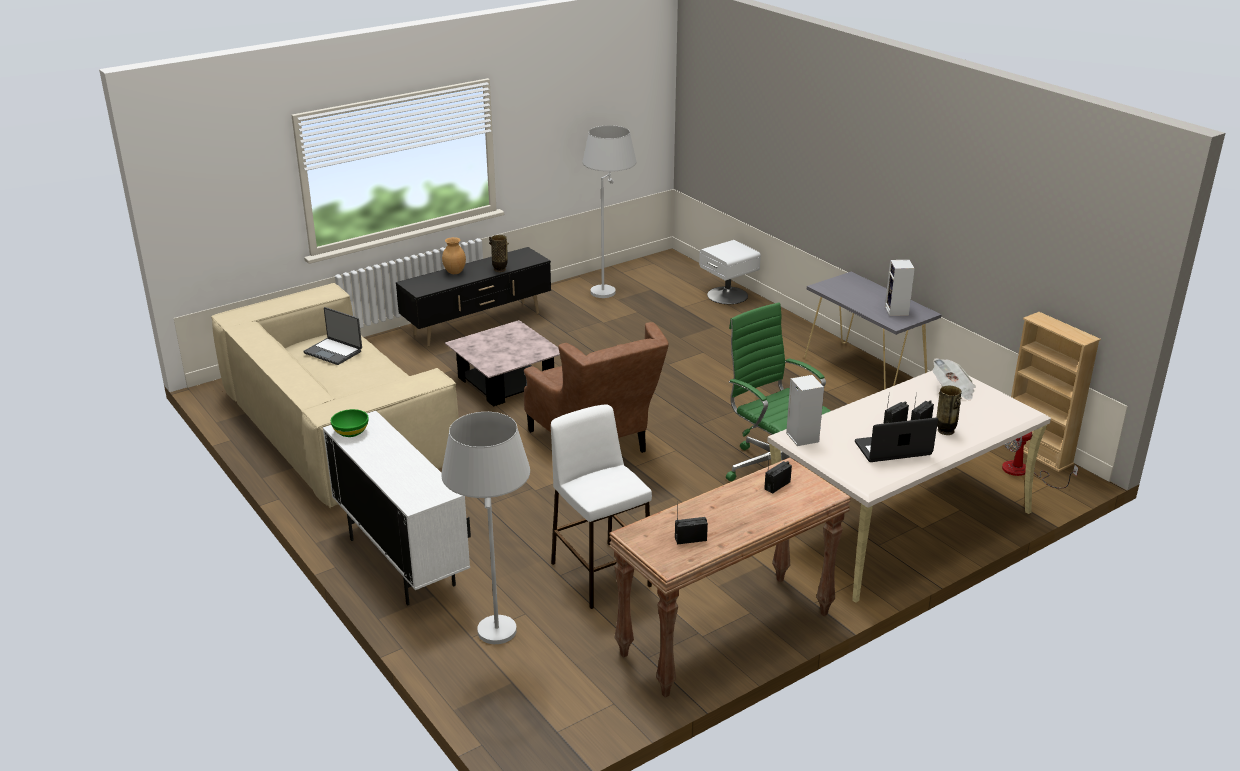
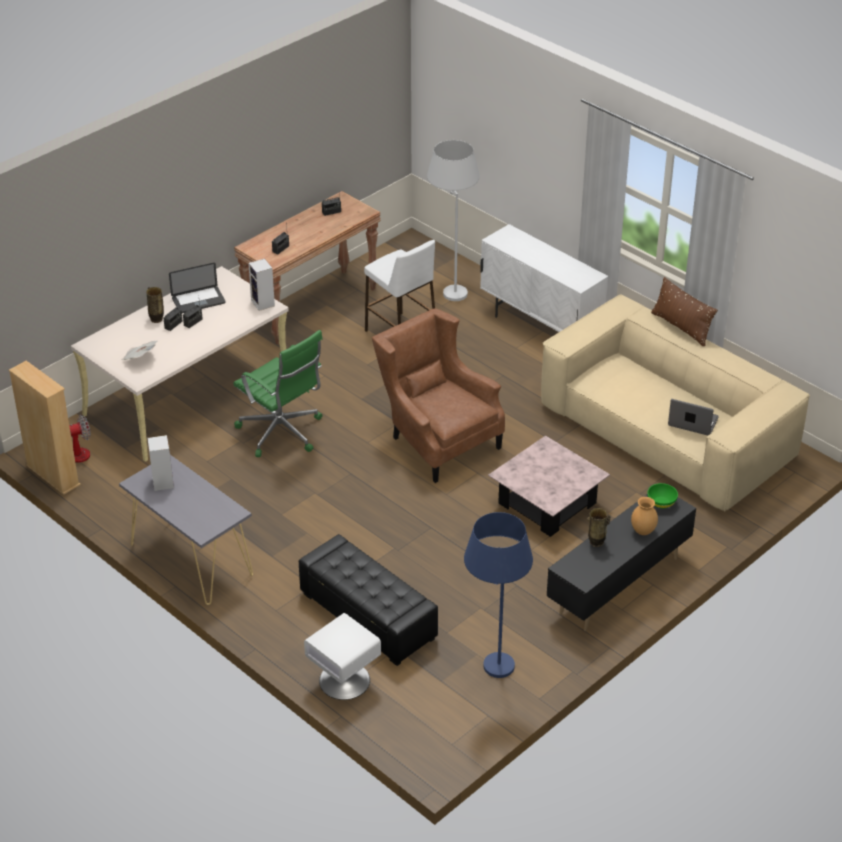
camera: 170 degrees right, 10 degrees up
(279, 383) = (681, 327): none -> brown pillow
(351, 432) = (585, 274): green bowl -> green bowl (661, 502)
(609, 287) = (494, 678): white floor lamp -> blue floor lamp
(702, 325) = (367, 616): none -> black ottoman

